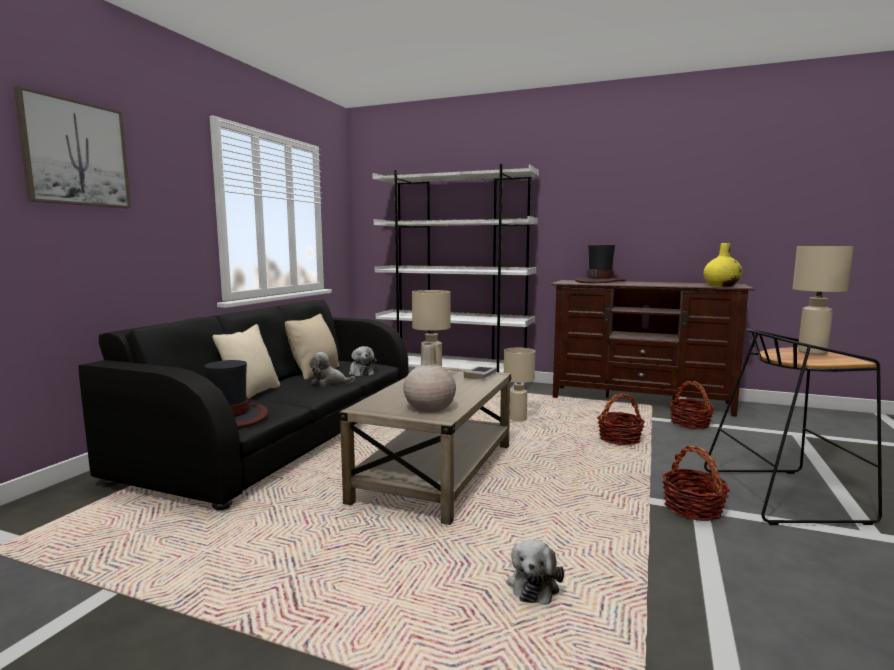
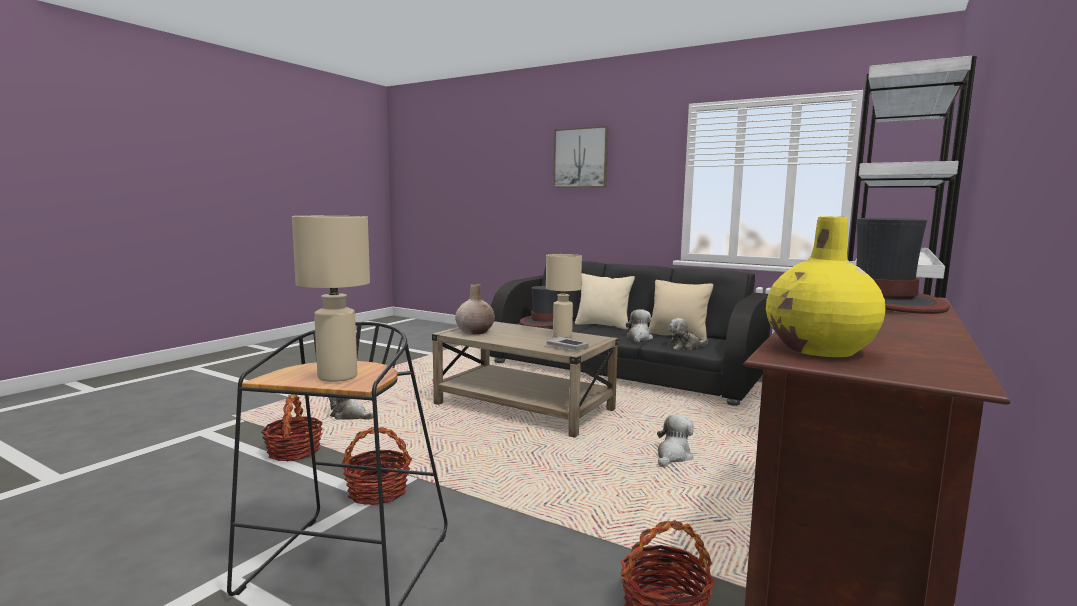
camera: 100 degrees right, 0 degrees up
(518, 419) = (673, 456): beige table lamp -> plush toy
(619, 439) = (585, 507): basket -> basket (294, 452)

